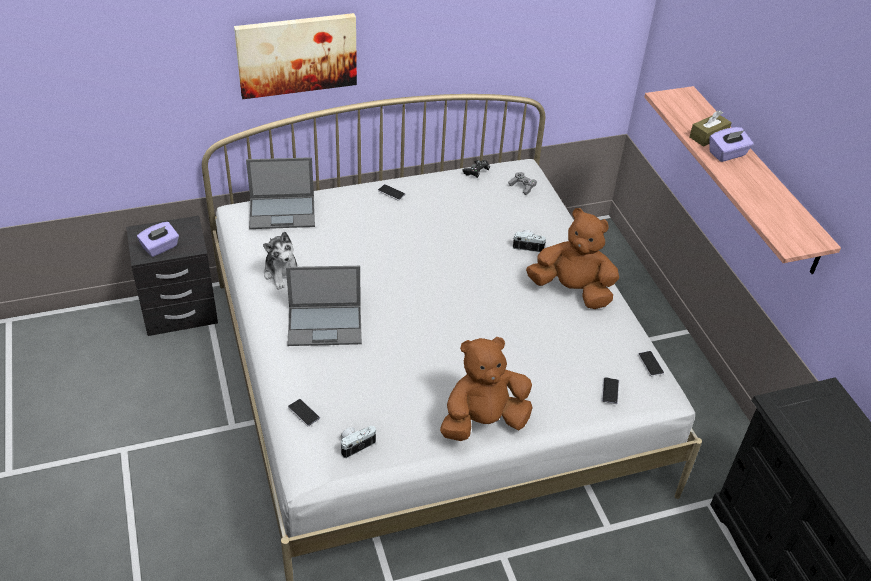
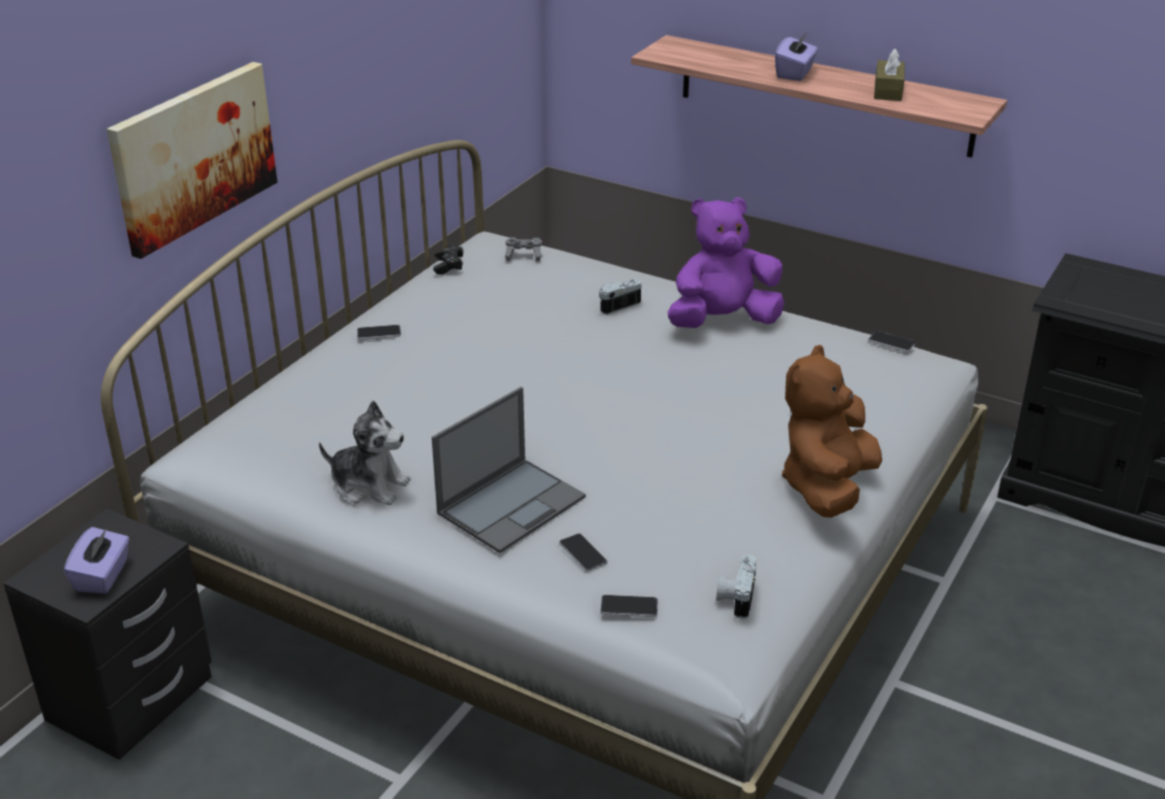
camera: 40 degrees left, 10 degrees down
(283, 212) = (265, 422): laptop -> none
(572, 290) = (722, 321): brown plush toy -> purple plush toy
(610, 391) = (896, 385): phone -> phone (582, 553)
(708, 136) = (753, 67): brown tissue box -> brown tissue box (888, 90)

